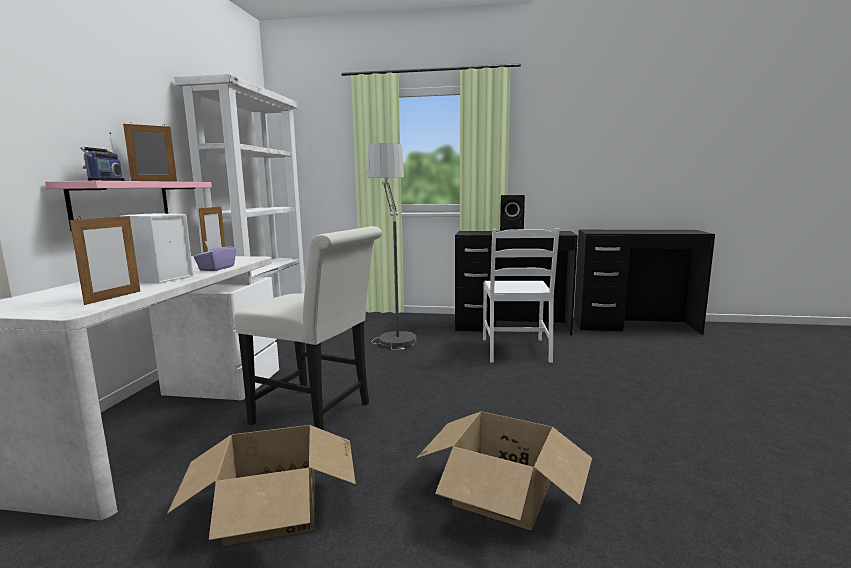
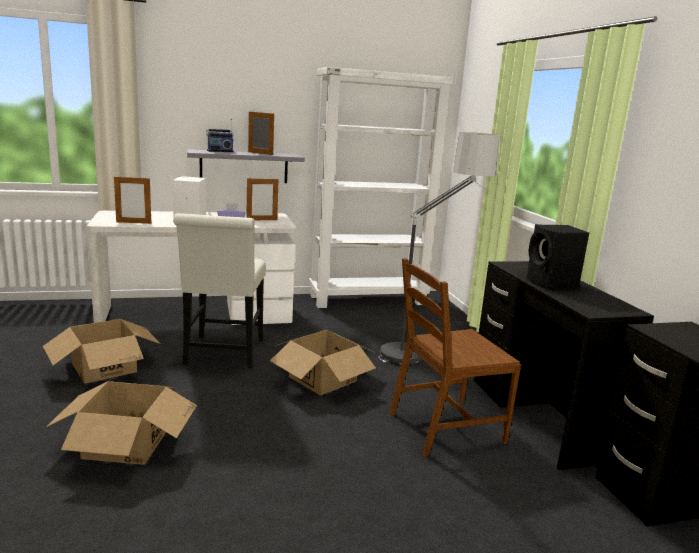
camera: 65 degrees right, 5 degrees up
(122, 204) = (244, 166): pink shelf -> grey shelf
(416, 375) = (322, 378): none -> cardboard box
(516, 350) = (444, 427): white chair -> brown chair

